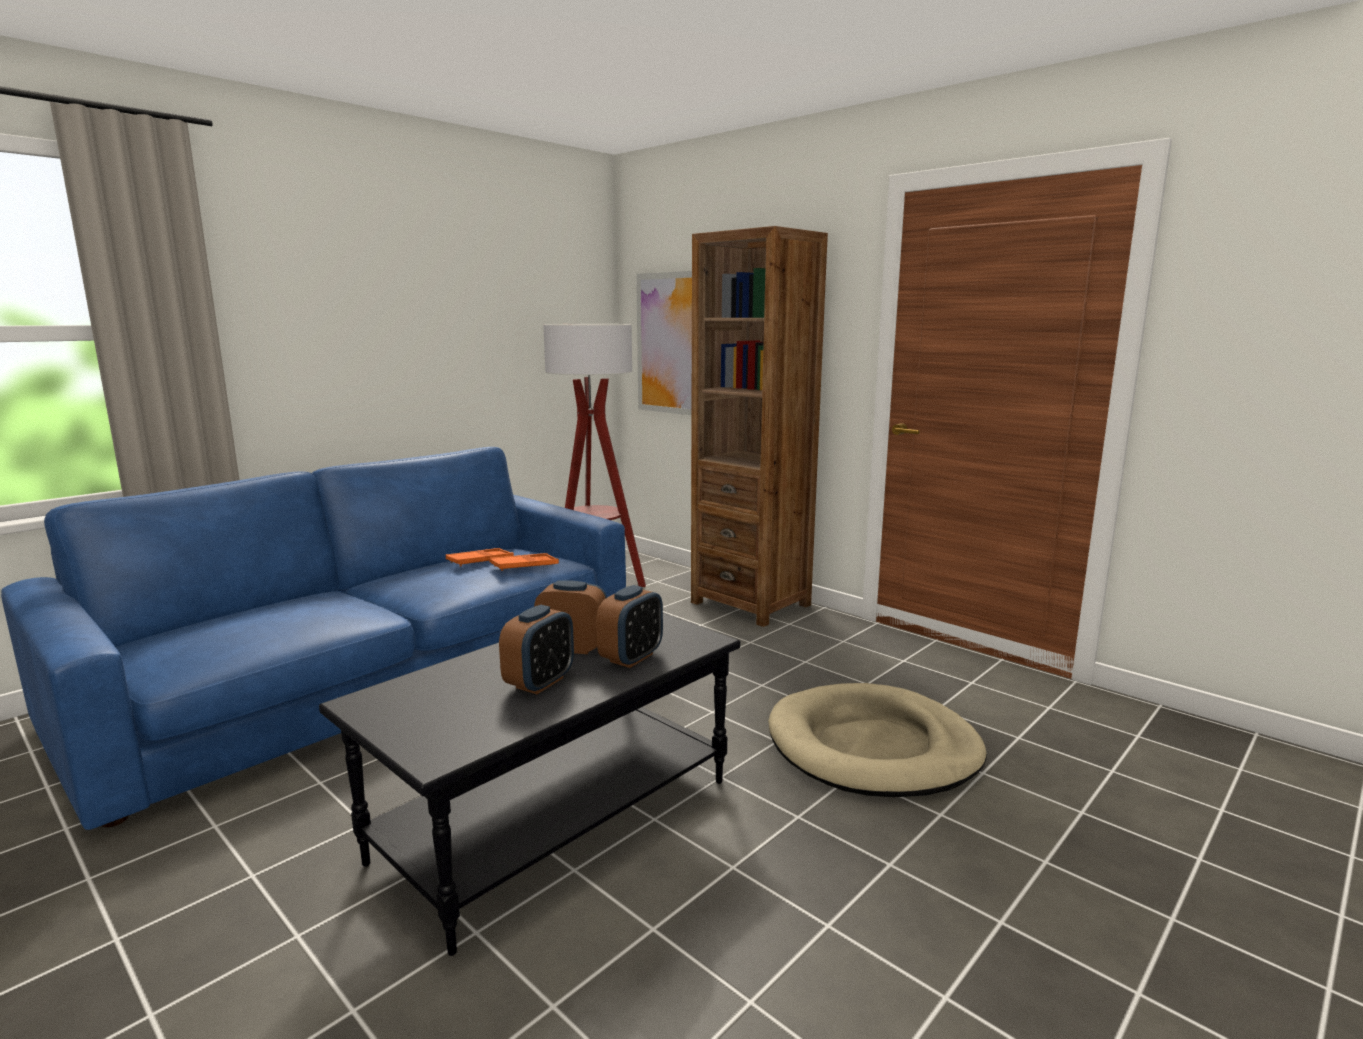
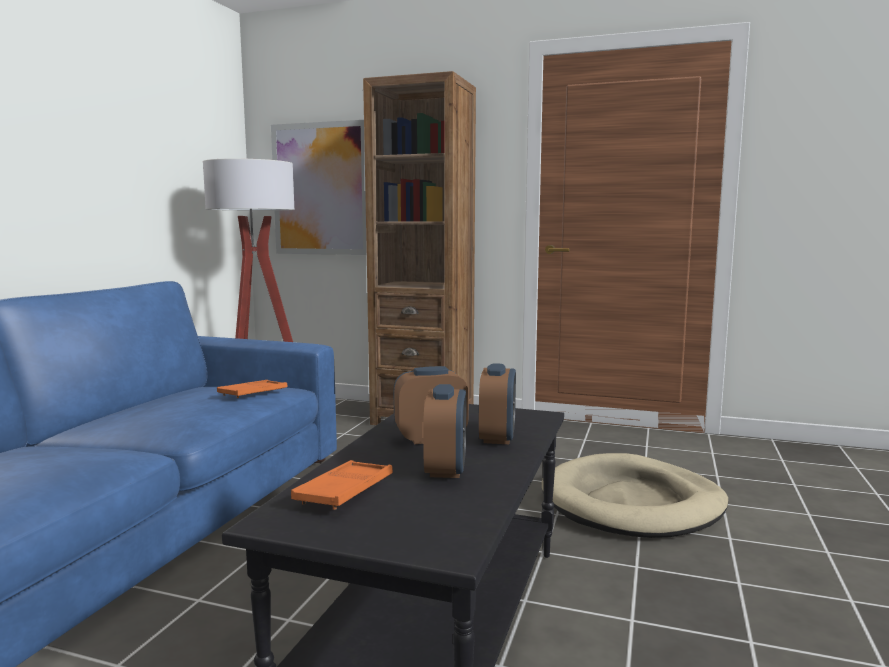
camera: 25 degrees left, 5 degrees down
(480, 561) = (197, 394): orange tray -> orange tray (345, 491)

